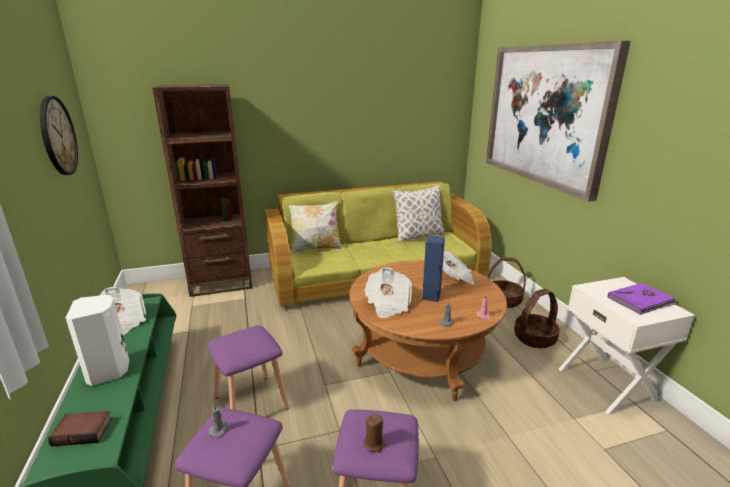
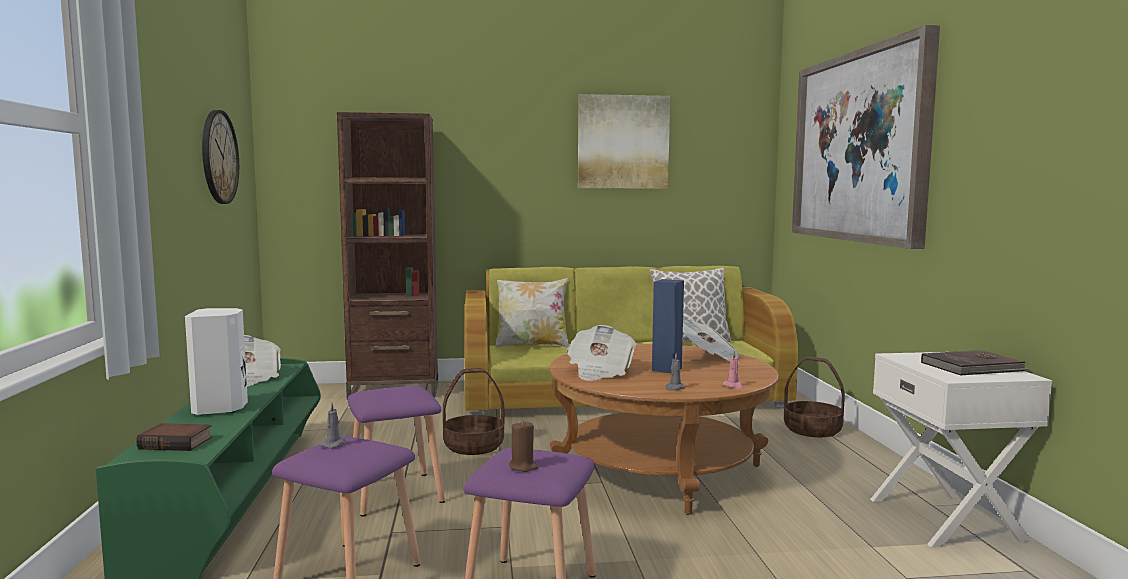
camera: 10 degrees right, 15 degrees down
(370, 97) = (623, 142): none -> picture
(534, 338) = (846, 468): basket -> basket (474, 446)
(641, 301) = (973, 367): purple book -> brown book

